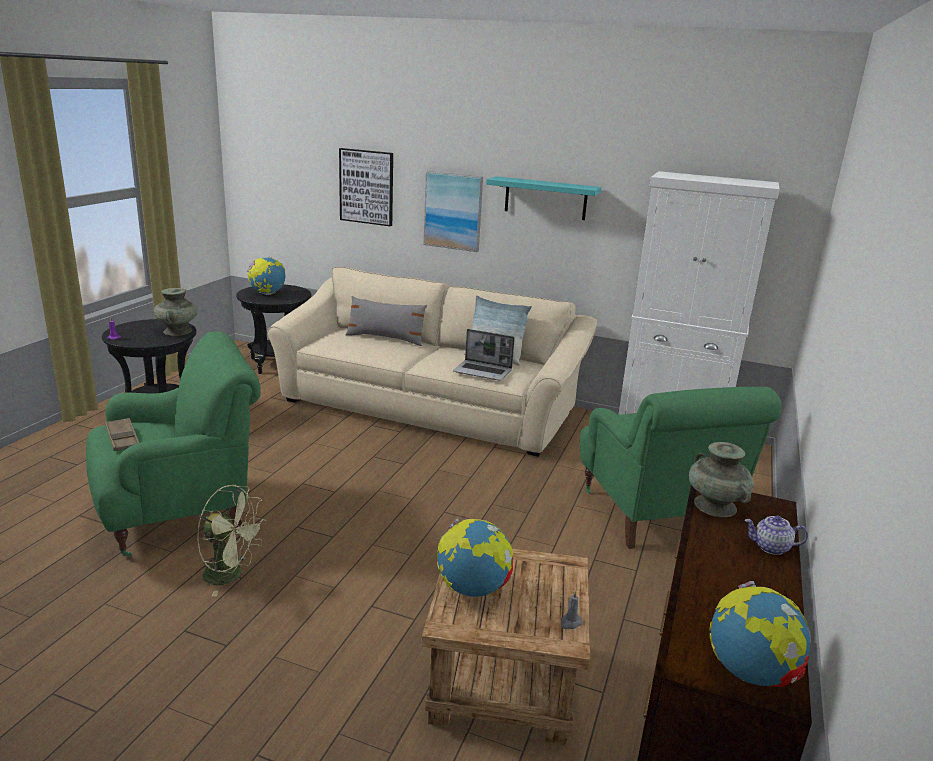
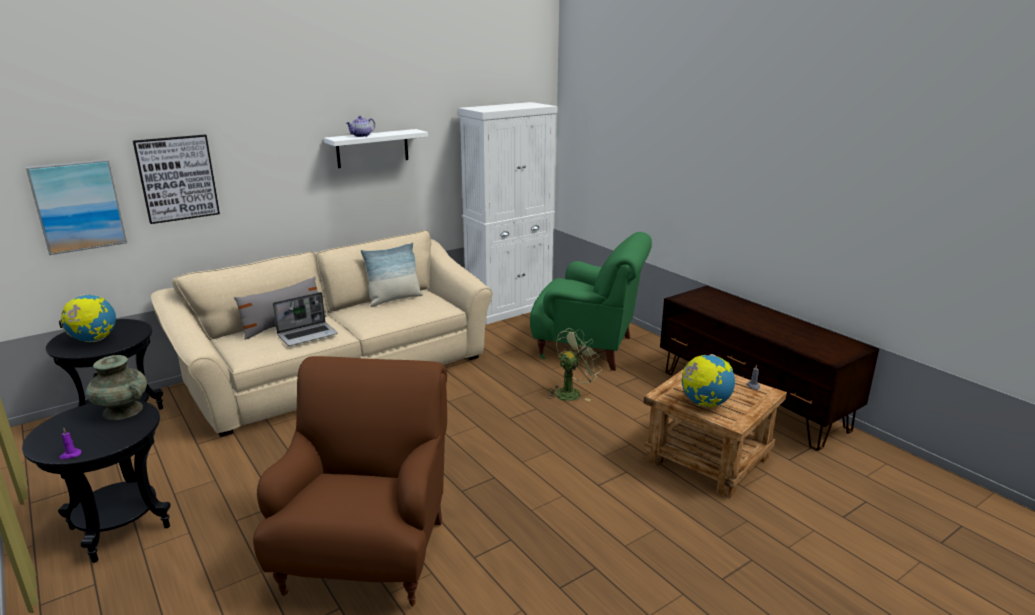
camera: 55 degrees left, 0 degrees up
(122, 438) = (344, 500): brown tray -> none
(180, 513) = (368, 554): green armchair -> brown armchair
(231, 575) = (502, 544): green fan -> green fan (571, 392)
(453, 211) = (286, 180): picture -> picture (78, 206)
(483, 371) = (414, 310): laptop -> laptop (308, 335)
(545, 198) = (372, 148): turquoise shelf -> white shelf
(715, 506) = (697, 303): turquoise vase -> none
(750, 673) = (843, 347): globe -> none
(771, 547) = (745, 306): teapot -> teapot (361, 136)

